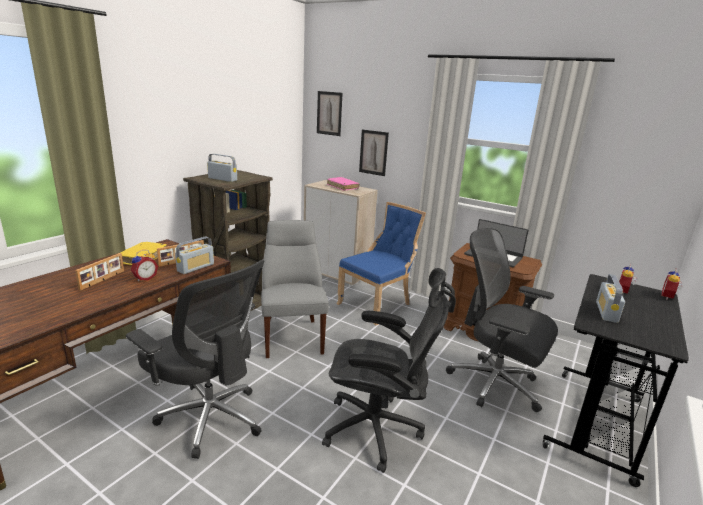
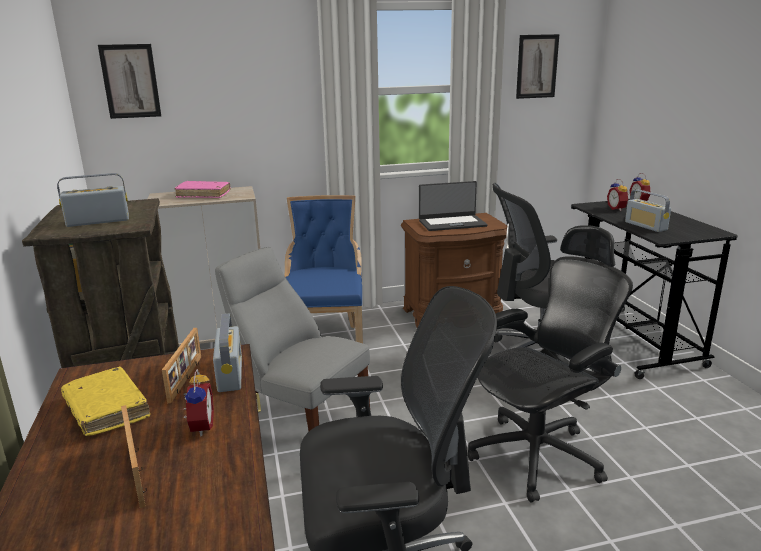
camera: 45 degrees left, 0 degrees up
(373, 152) = (230, 132): picture -> picture (537, 66)

